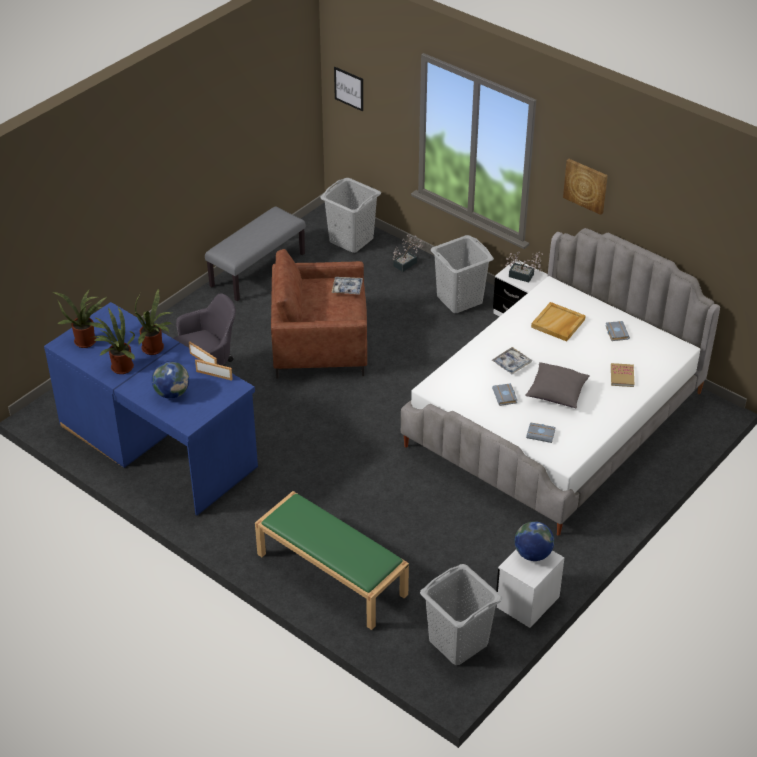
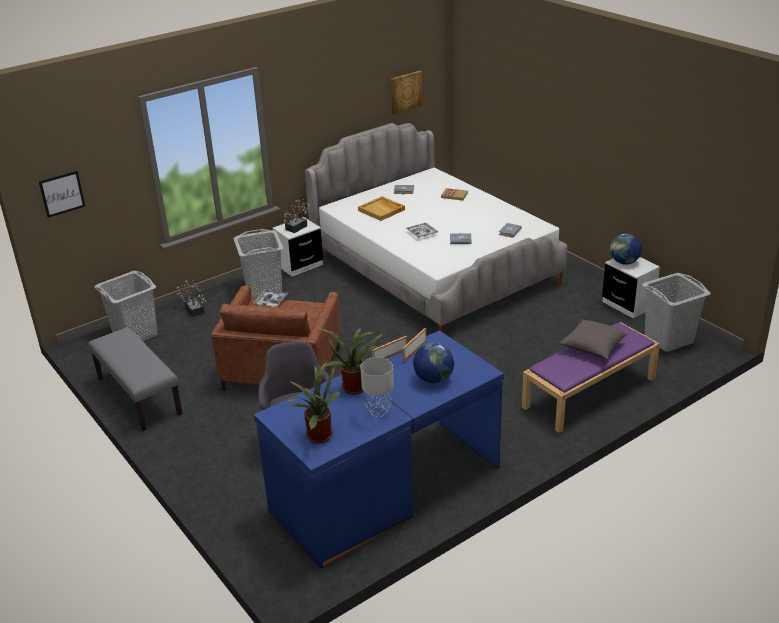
camera: 75 degrees left, 10 degrees down
(119, 368) = (378, 412): potted plant -> grey table lamp
(330, 574) = (589, 393): green bench -> purple bench
(556, 394) = (465, 221): grey pillow -> grey pillow (593, 348)
(586, 185) = (313, 113): picture -> picture (405, 92)

